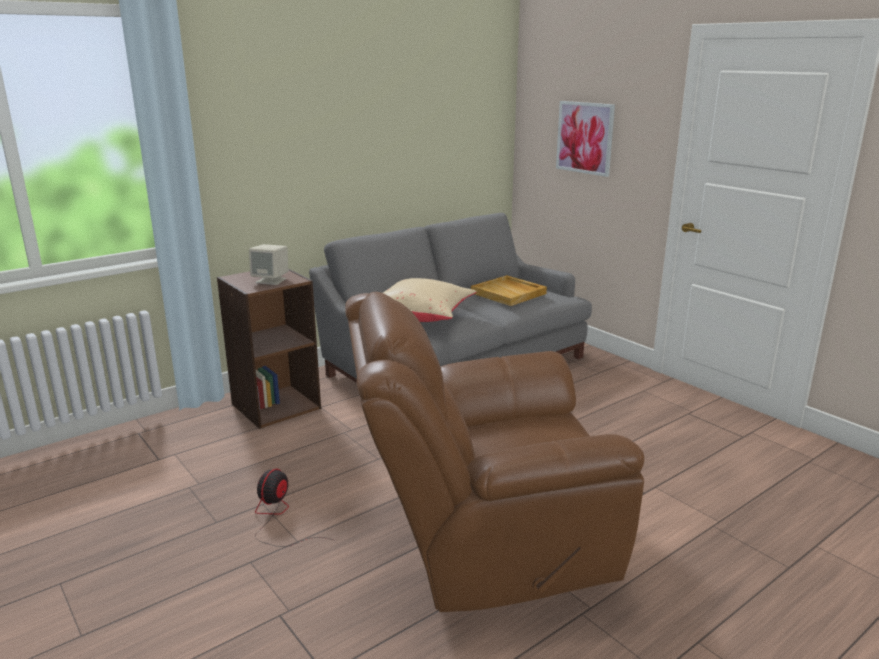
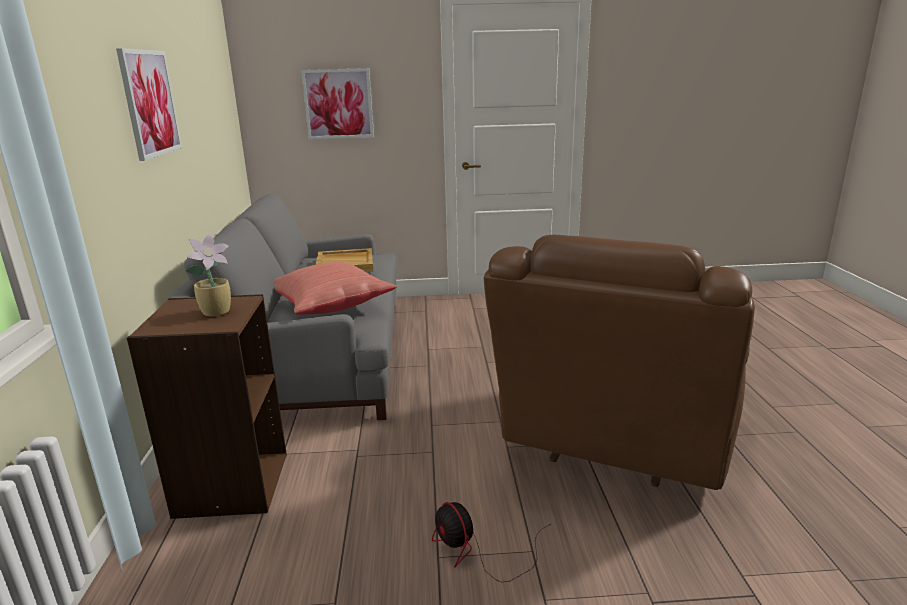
camera: 55 degrees left, 0 degrees up
(271, 280) = (218, 312): beige speaker -> potted plant
(345, 128) = (150, 103): none -> picture
(421, 316) = (330, 306): beige pillow -> red pillow

